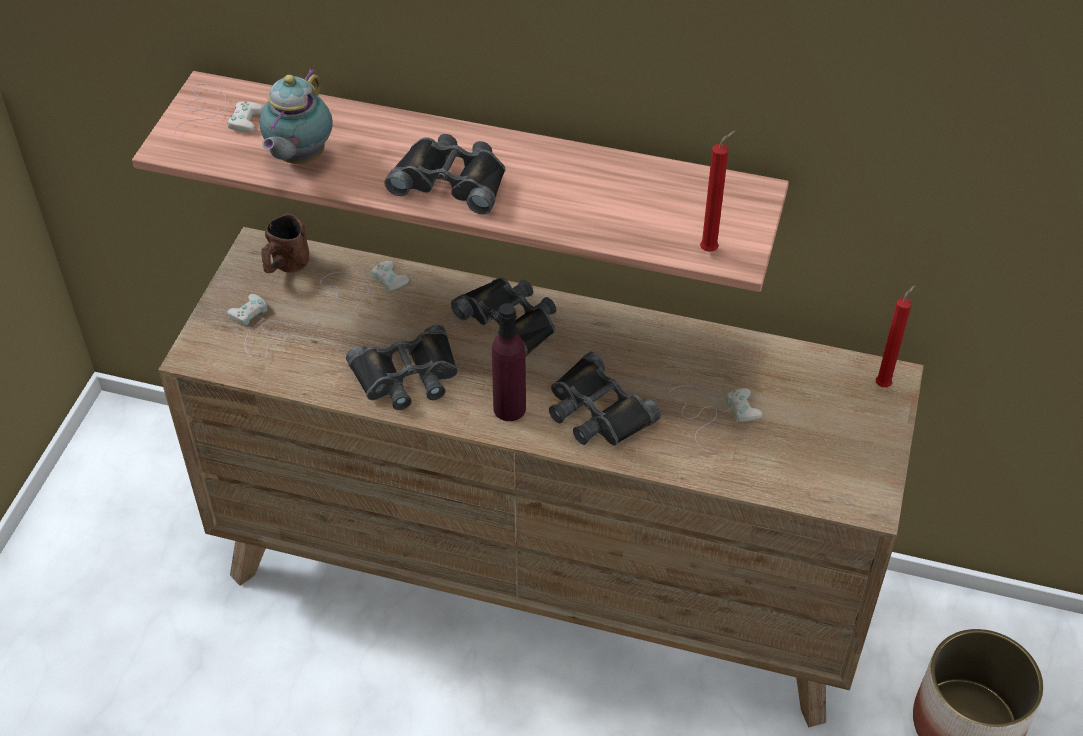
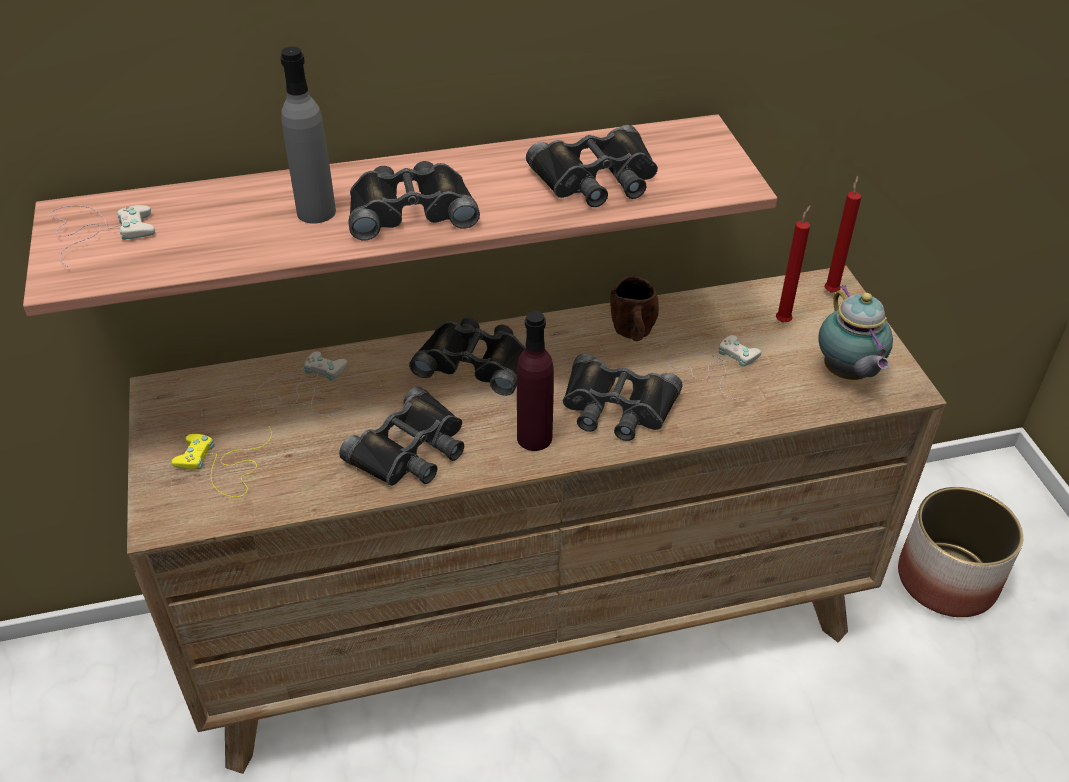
camera: 30 degrees left, 5 degrees down
(264, 330) = (224, 466): white game controller -> yellow game controller
(285, 268) = (205, 399): brown mug -> brown mug (634, 335)
(299, 158) = (228, 242): teapot -> teapot (847, 374)
(380, 155) = (316, 212): none -> grey bottle
(622, 207) = (597, 179): none -> black binoculars
(711, 250) = (709, 185): red candle -> red candle (784, 320)

